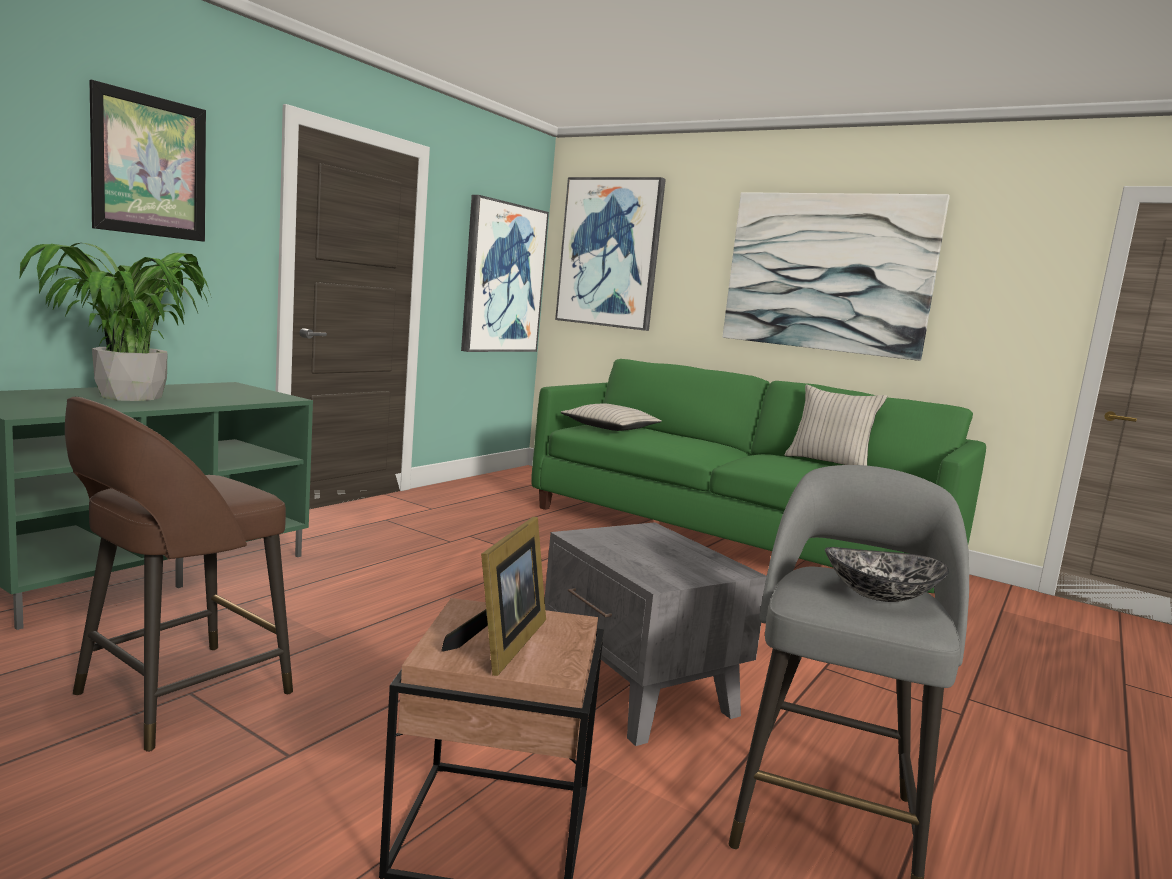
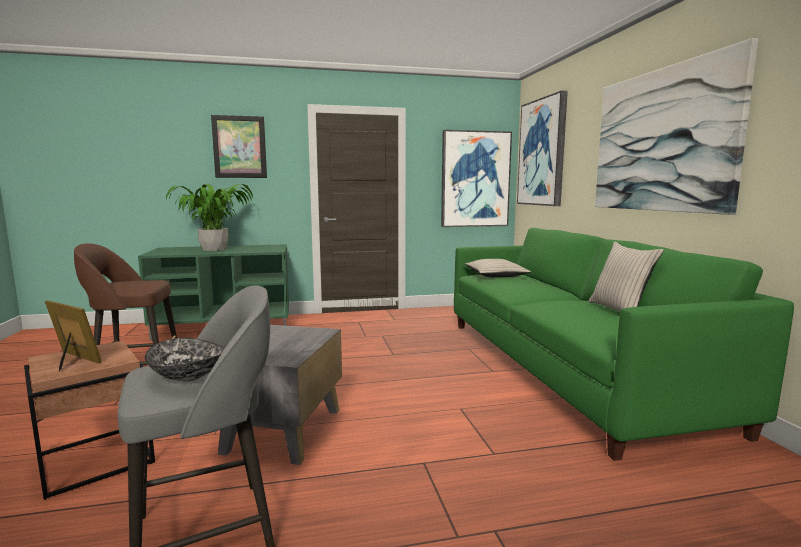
camera: 45 degrees right, 0 degrees up
(502, 644) = (73, 360): picture frame -> picture frame turned 120 degrees counterclockwise

